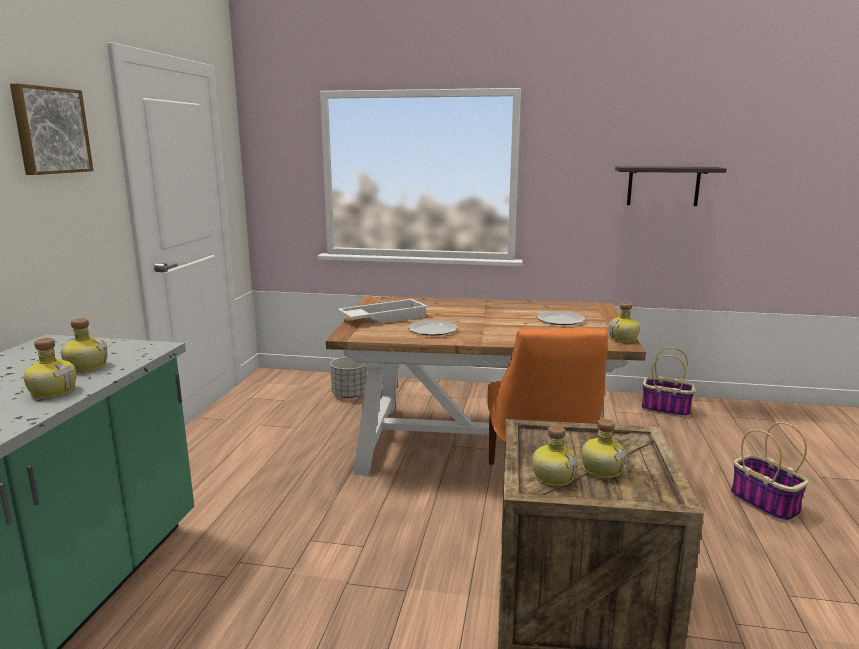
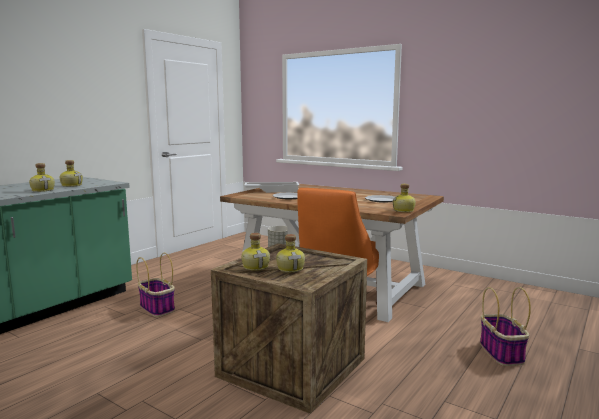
camera: 25 degrees right, 5 degrees down
(50, 130) = (98, 73): picture -> none
(663, 186) = (504, 111): shelf -> none
(666, 409) = (497, 289): basket -> basket (157, 308)

